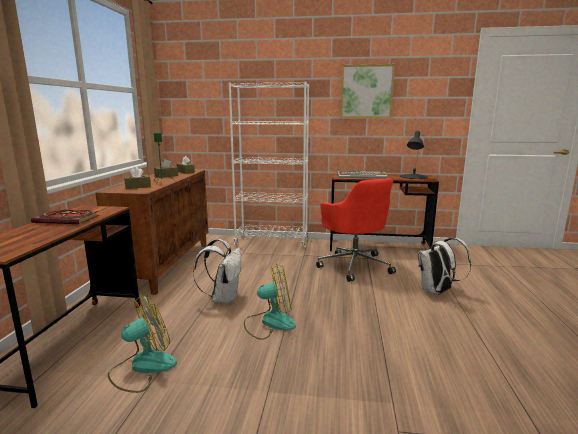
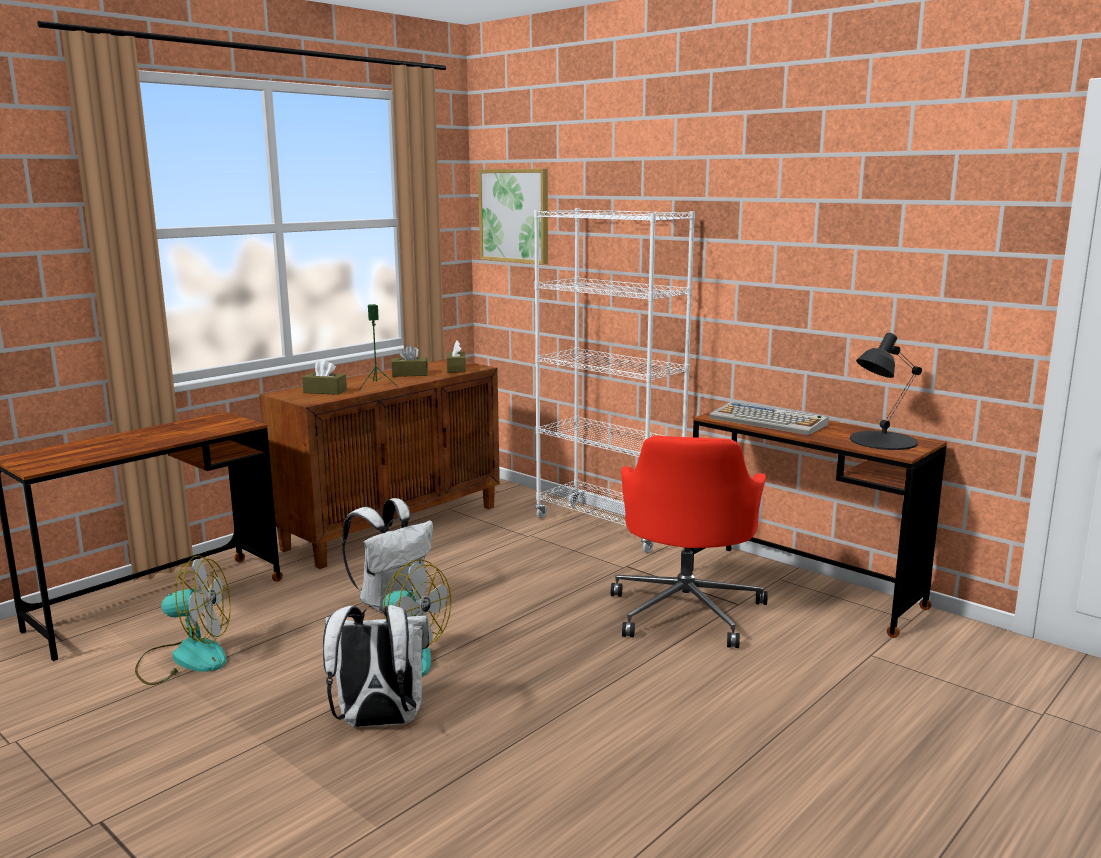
camera: 35 degrees right, 0 degrees up
(68, 219) = (171, 432): book -> none
(366, 91) = (809, 231): picture -> picture (514, 215)
(437, 292) = (759, 710): white backpack -> white backpack (378, 722)

